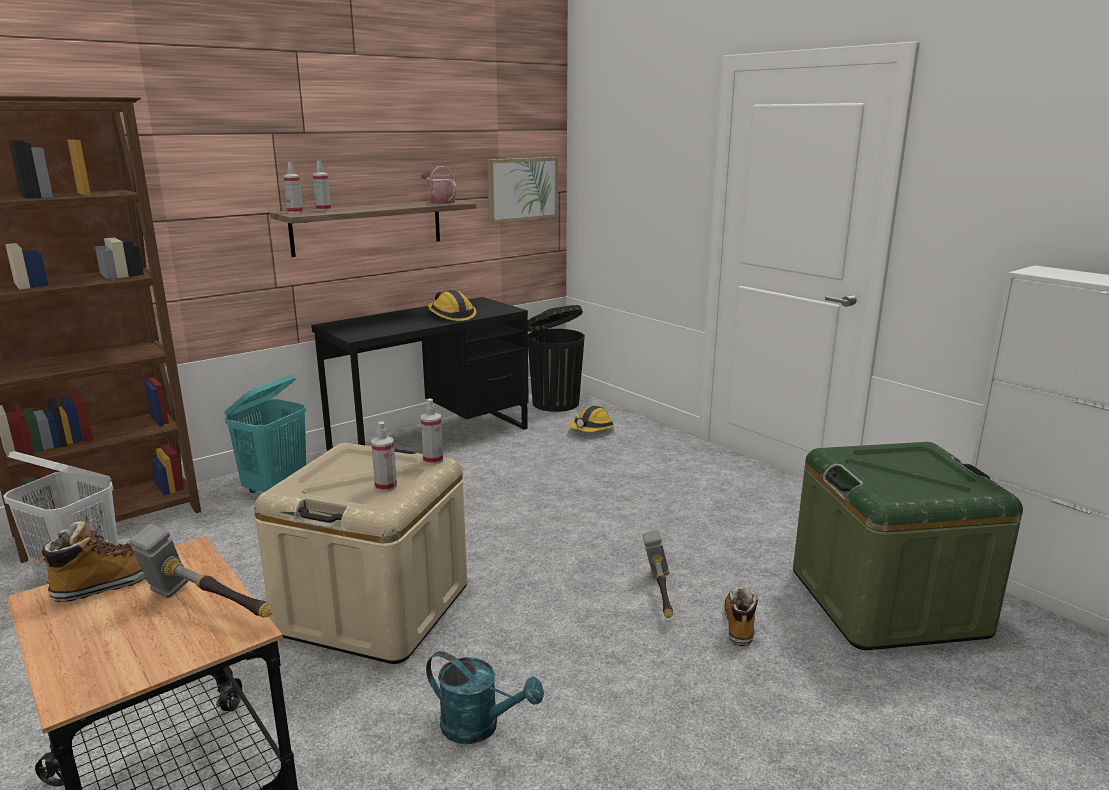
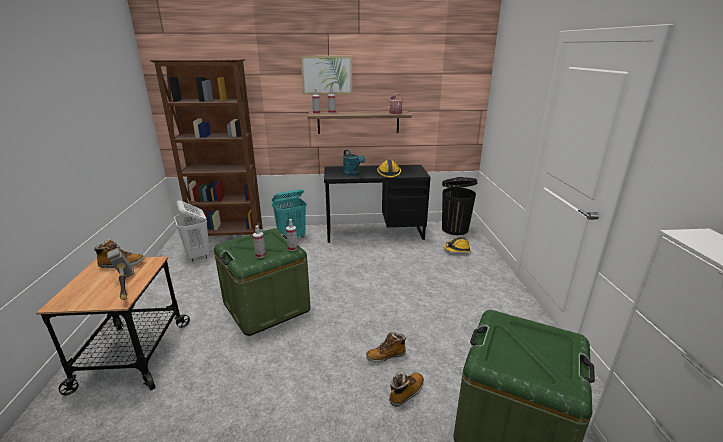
camera: 35 degrees right, 5 degrees up
(374, 608) = (266, 306): beige storage box -> green storage box
(479, 727) = (242, 380): turquoise watering can -> turquoise watering can (353, 174)
(522, 189) = (454, 107): picture -> picture (327, 75)
(660, 595) = (386, 356): hammer -> boot

